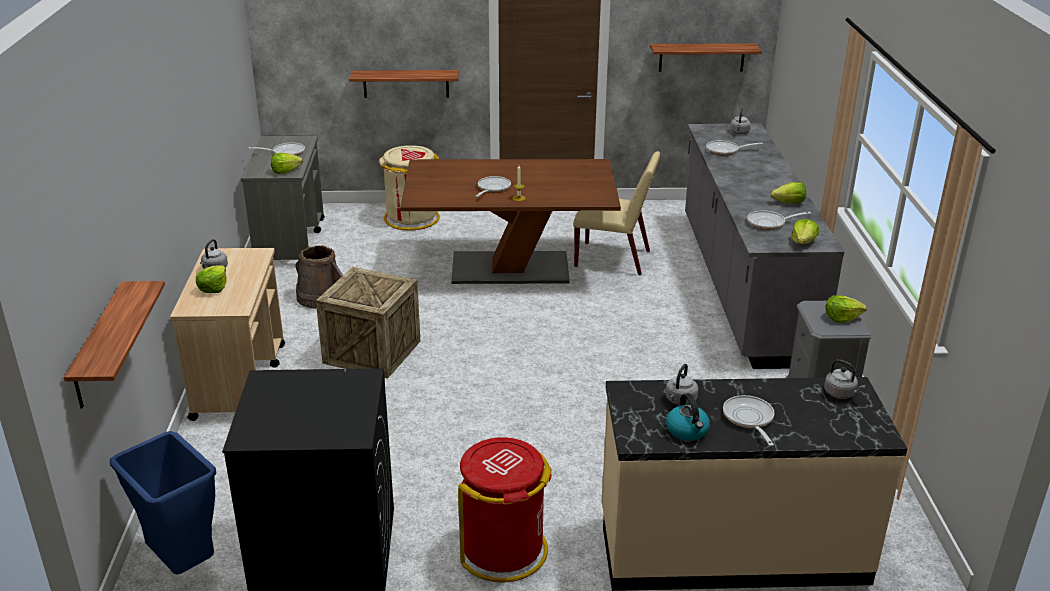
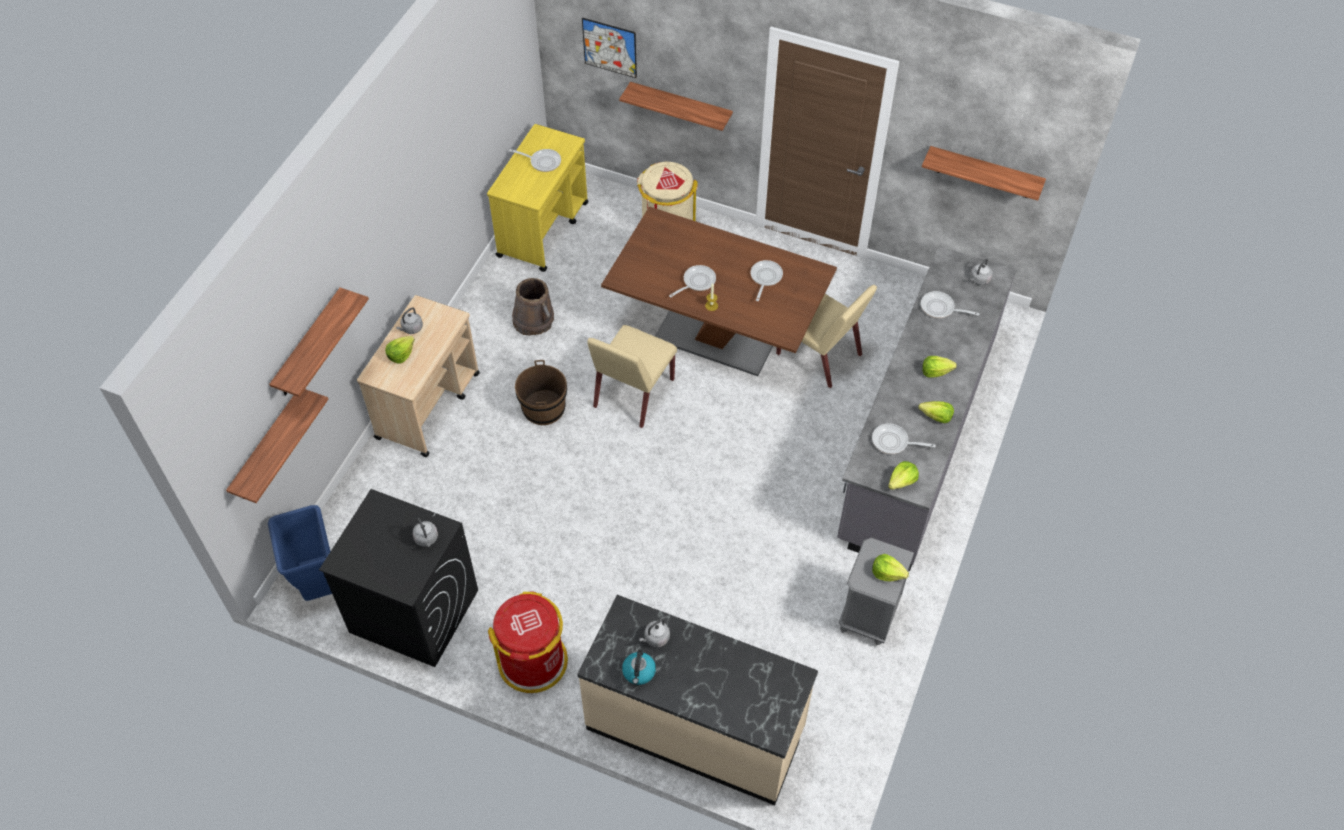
camera: 25 degrees right, 25 degrees up
(125, 228) = (309, 345): none -> shelf
(285, 171) = (529, 195): lettuce -> lettuce (935, 372)
(290, 241) = (543, 229): grey cart -> yellow cart
(328, 36) = (609, 47): none -> picture
(372, 352) = (543, 408): crate -> brown bucket
(459, 321) = (633, 394): none -> beige chair
(749, 419) = (692, 679): frying pan -> frying pan (765, 278)
(841, 394) = (781, 681): grey kettle -> grey kettle (426, 539)

